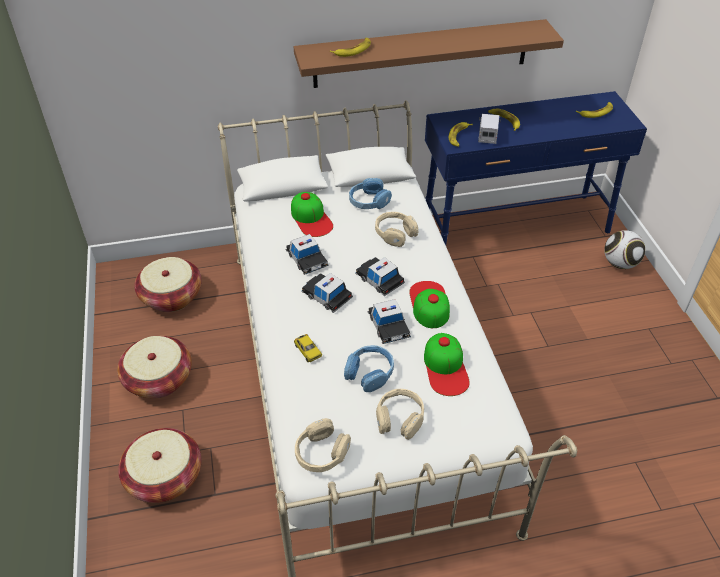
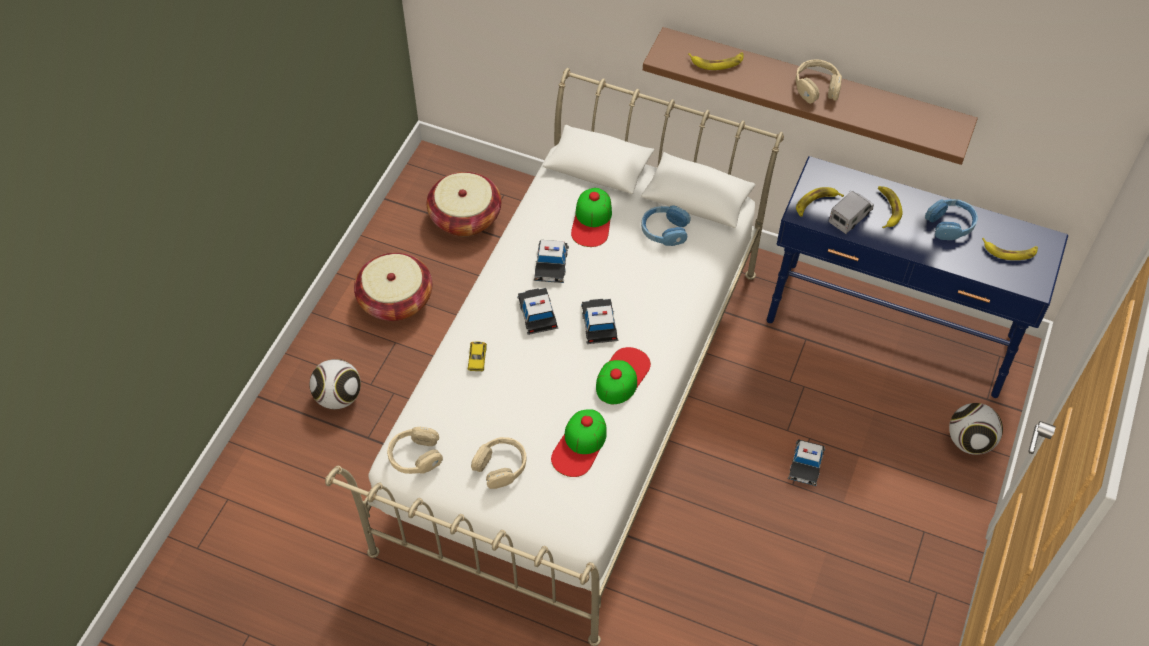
camera: 35 degrees right, 10 degrees up
(165, 477) = (339, 397): basket -> football
(369, 373) = (511, 410): blue headphones -> blue headphones (950, 224)
(388, 325) = (566, 376): toy car -> toy car (806, 464)
(395, 234) = (657, 282): beige headphones -> beige headphones (816, 87)

